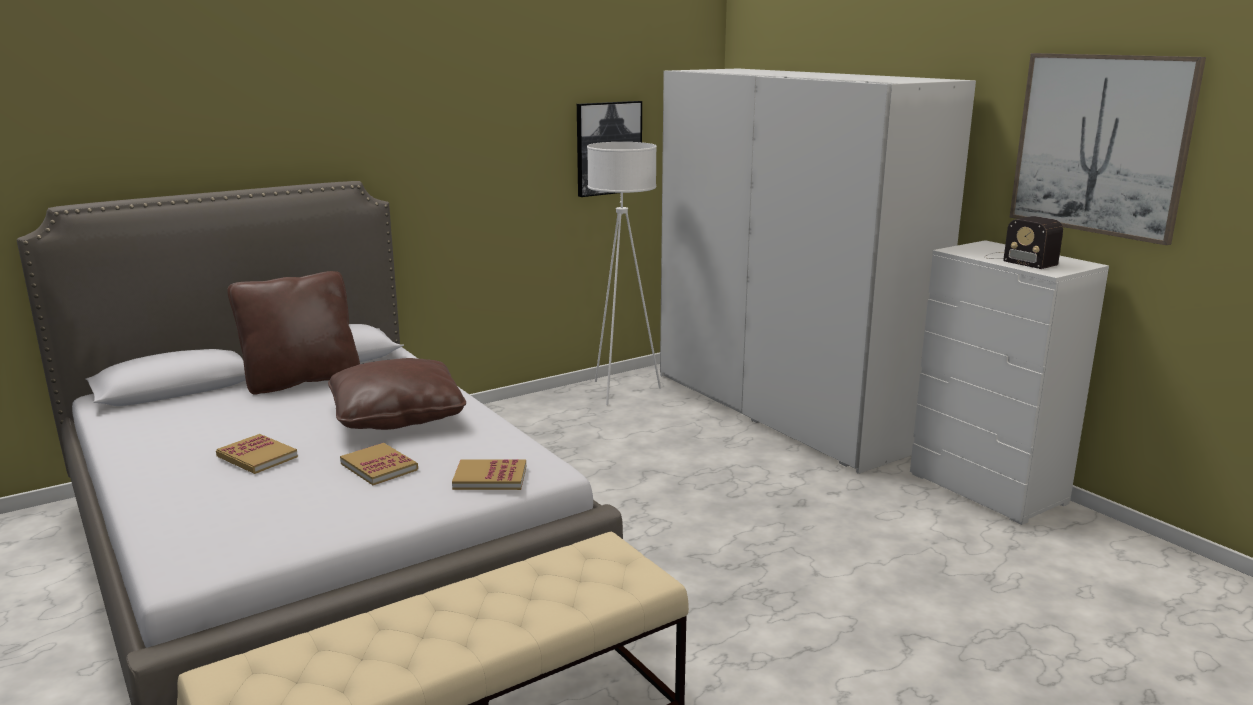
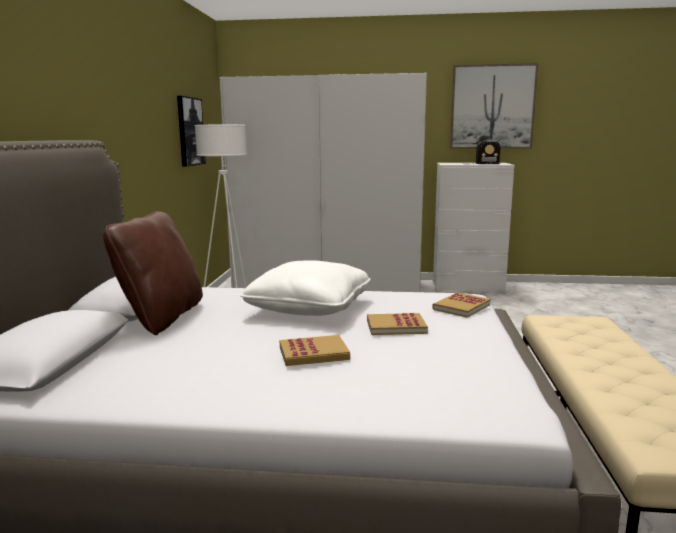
camera: 50 degrees left, 5 degrees down
(397, 416) = (309, 308): brown pillow -> white pillow

